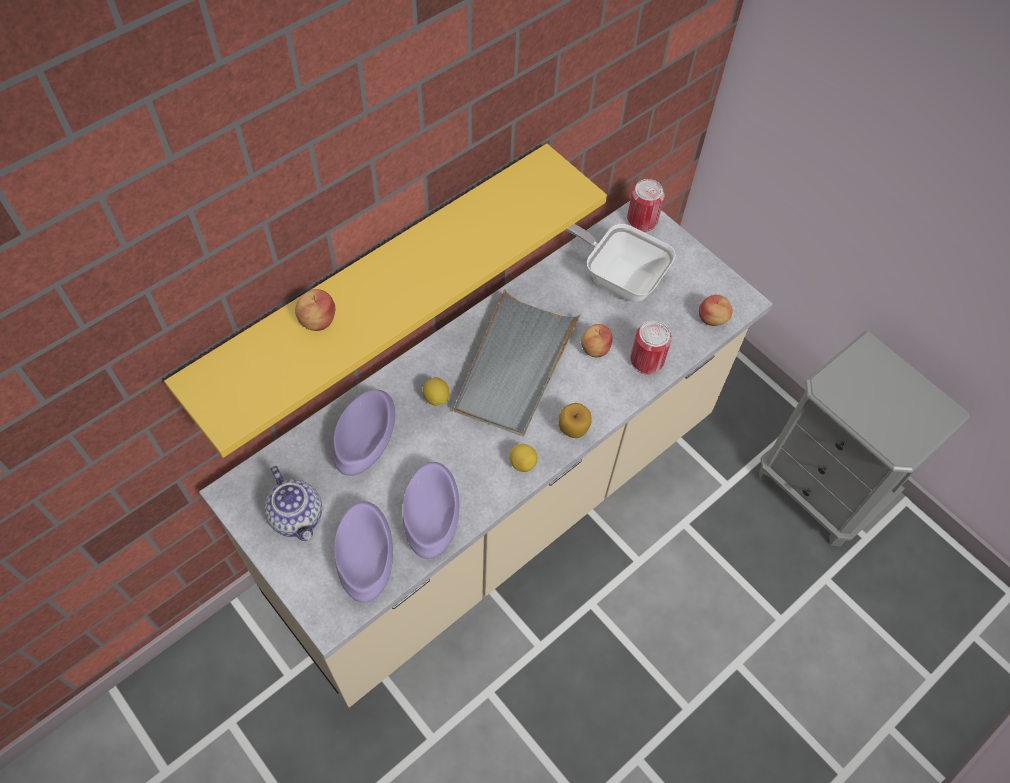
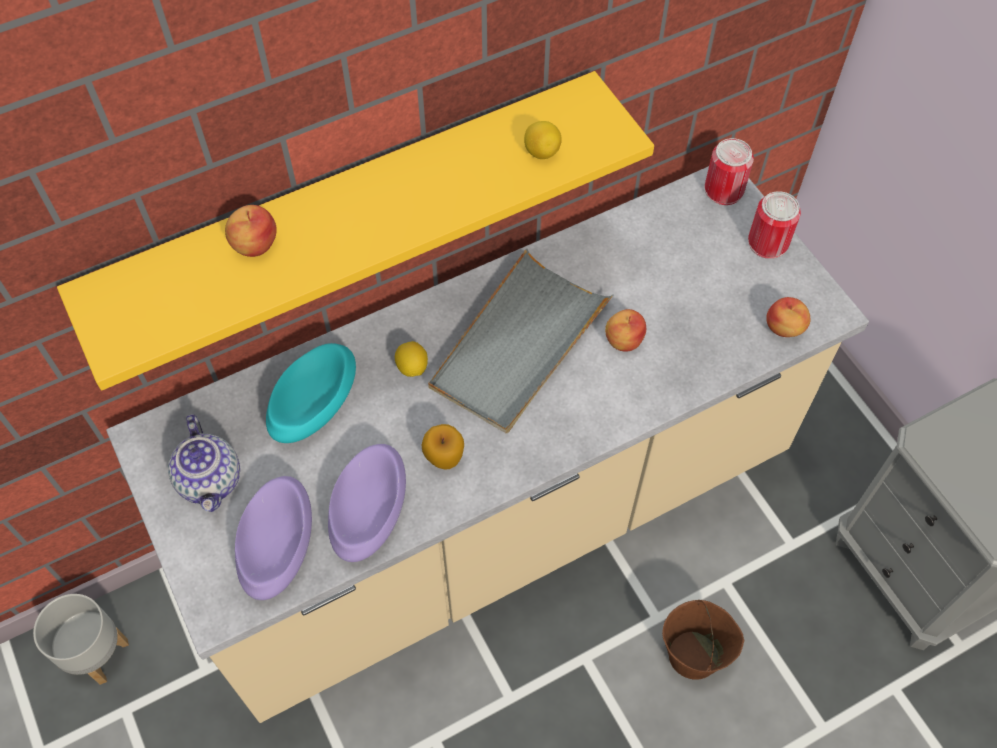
camera: 15 degrees right, 0 degrees up
(193, 681) = (95, 653): none -> grey planter
(366, 441) = (314, 405): purple bowl -> turquoise bowl
(522, 463) = (497, 466): lemon -> lemon (541, 152)
(572, 431) = (570, 437): apple -> apple (444, 459)
(618, 276) = (675, 255): frying pan -> none
(646, 360) = (686, 366): can -> can (768, 242)
(673, 584) = (694, 655): none -> brown bucket

